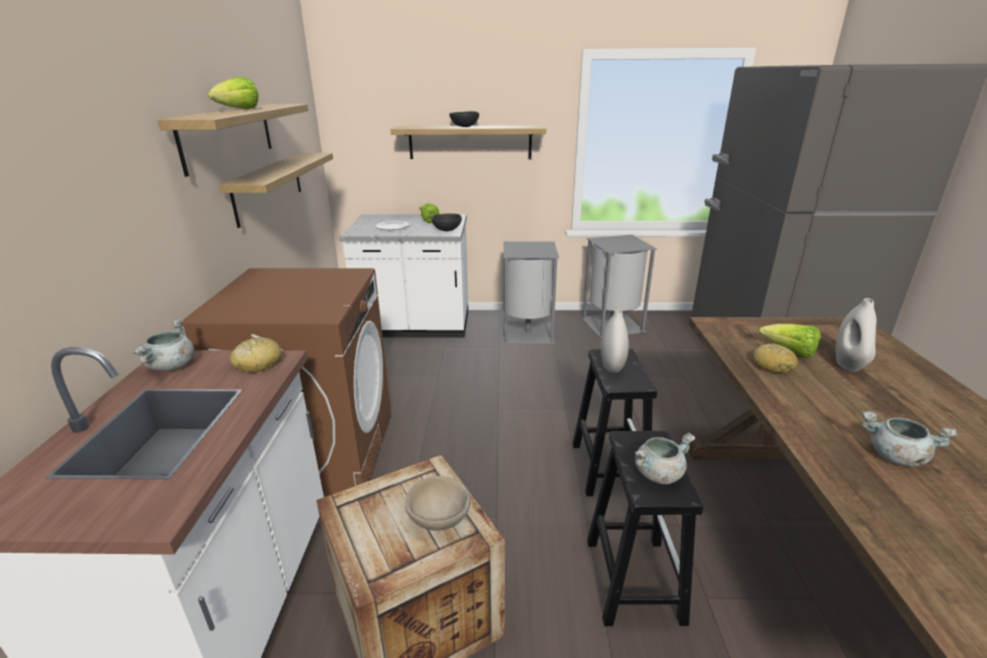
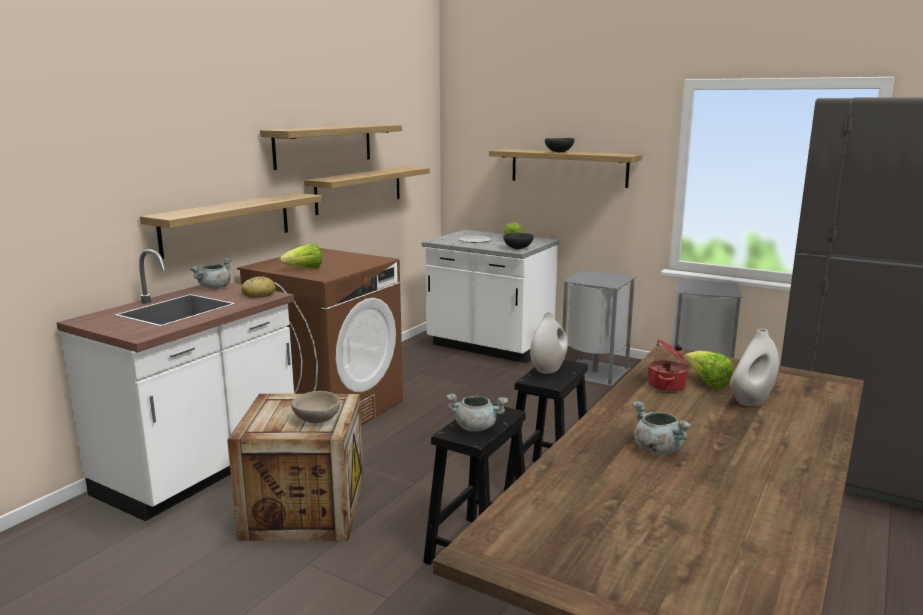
camera: 30 degrees right, 10 degrees down
(149, 266) = (227, 223): none -> shelf
(238, 110) = (331, 127): lettuce -> lettuce (304, 269)
(773, 366) = (667, 386): bread -> cooking pot

